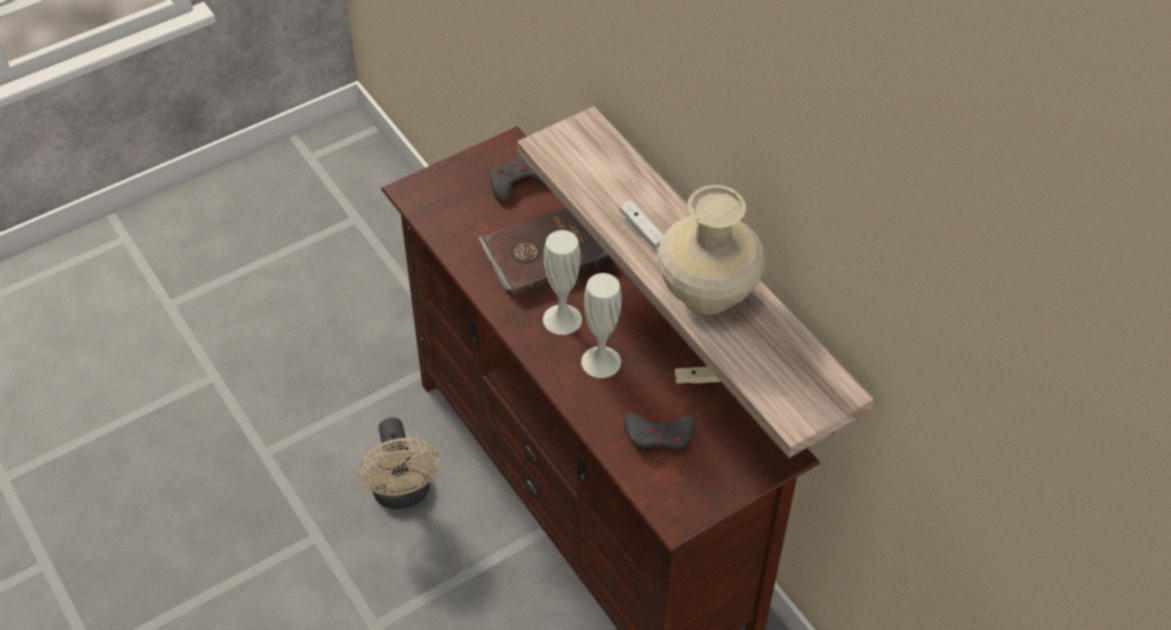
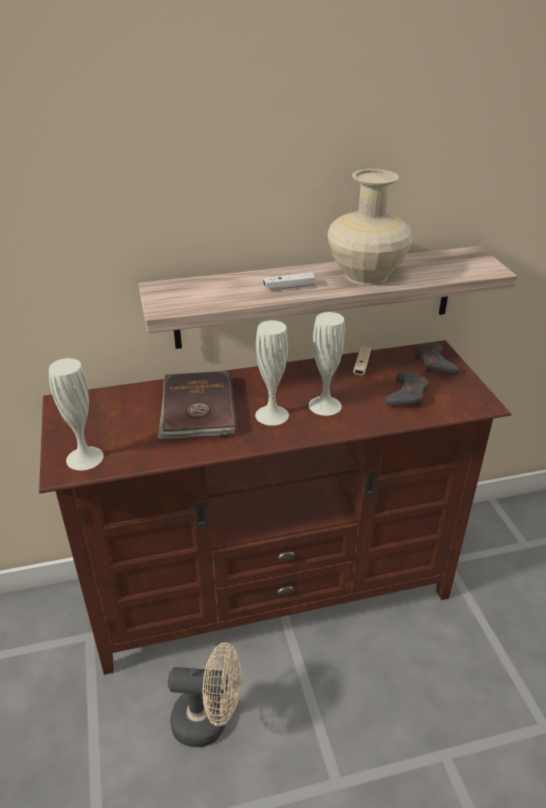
camera: 70 degrees left, 15 degrees down
(433, 198) = (84, 458): none -> white vase
(517, 182) = (108, 407): grey game controller -> grey game controller (434, 364)

